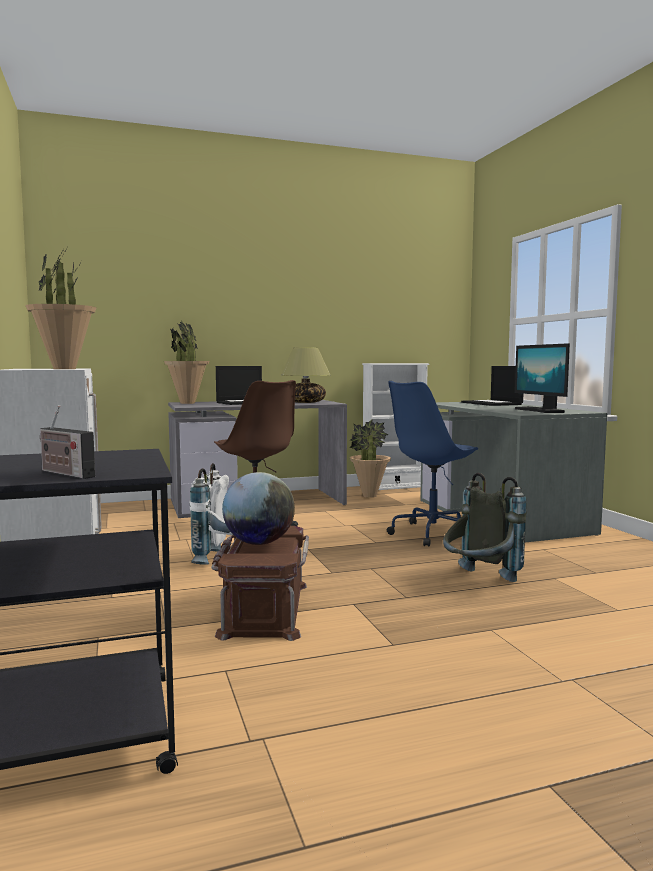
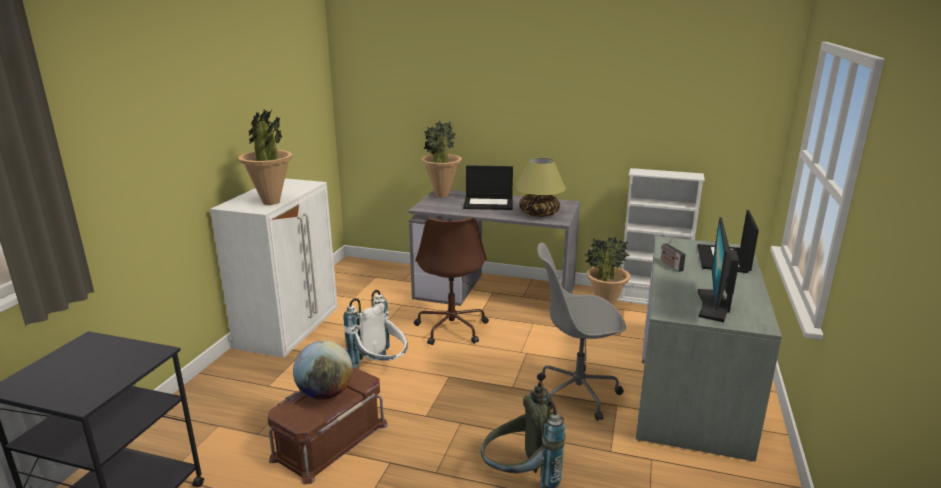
camera: 35 degrees right, 15 degrees up
(64, 473) = (57, 389): radio -> radio (670, 265)
(430, 535) = (575, 393): blue office chair -> grey office chair

